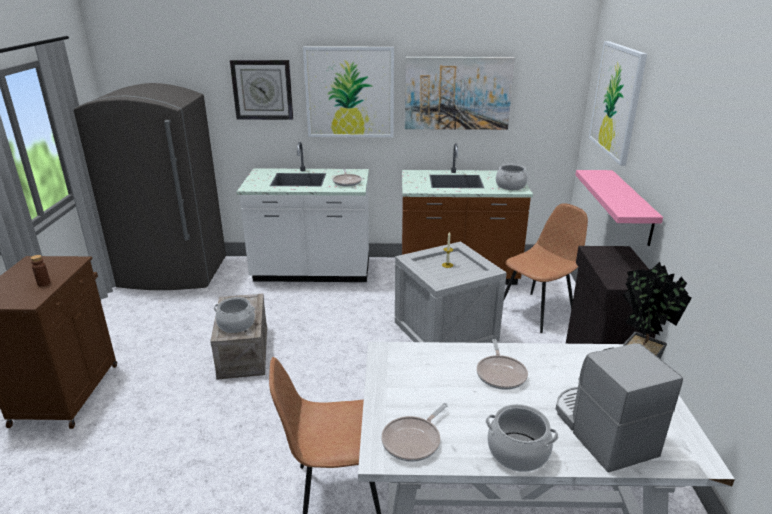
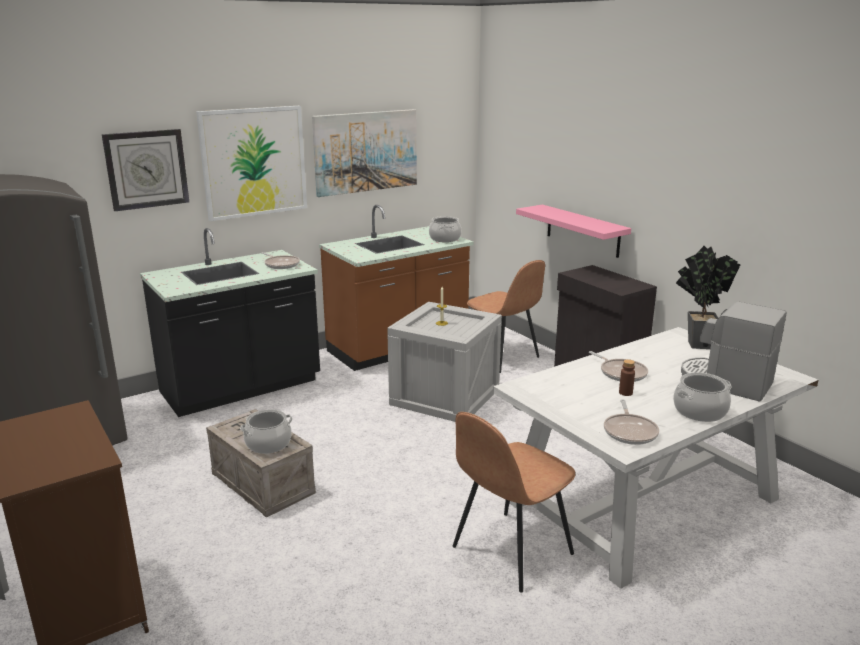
camera: 35 degrees left, 5 degrees down
(44, 283) = (78, 440): brown bottle -> brown bottle (625, 393)
(312, 272) = (241, 388): white counter -> black counter
(537, 311) = (502, 358): brown chair -> brown chair turned 120 degrees clockwise
(617, 100) = (532, 140): picture -> none

